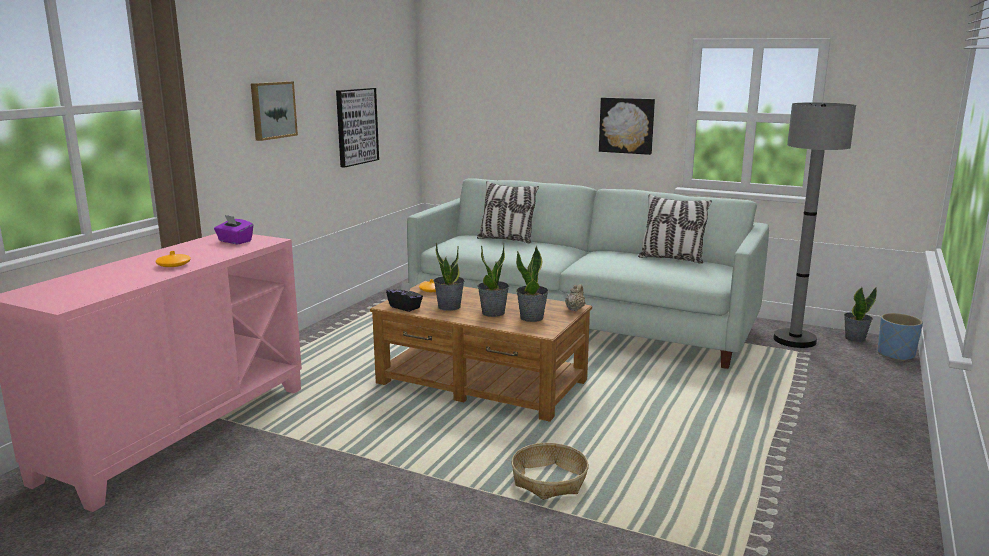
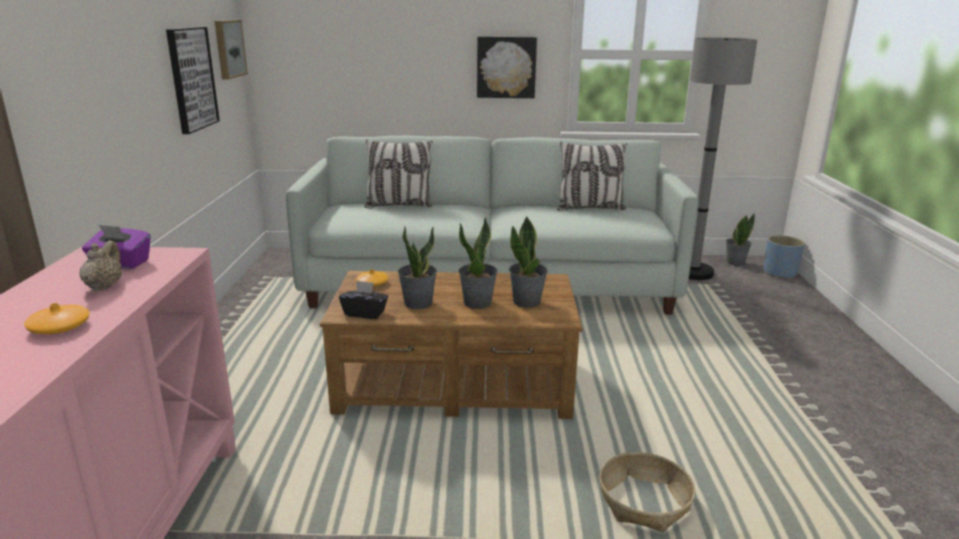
camera: 25 degrees left, 5 degrees up
(272, 110) = (99, 57): picture -> picture (228, 48)
(575, 309) = (557, 282): beige teapot -> beige teapot (104, 286)

